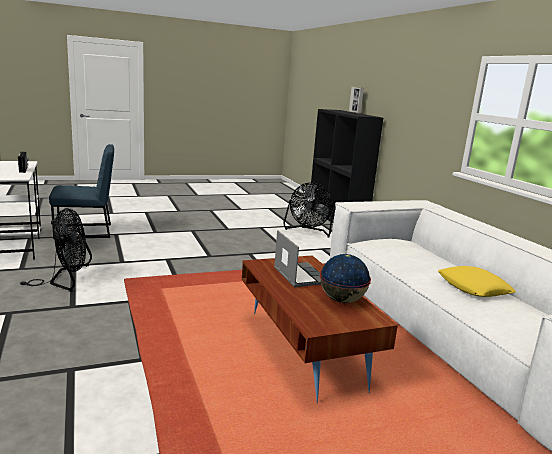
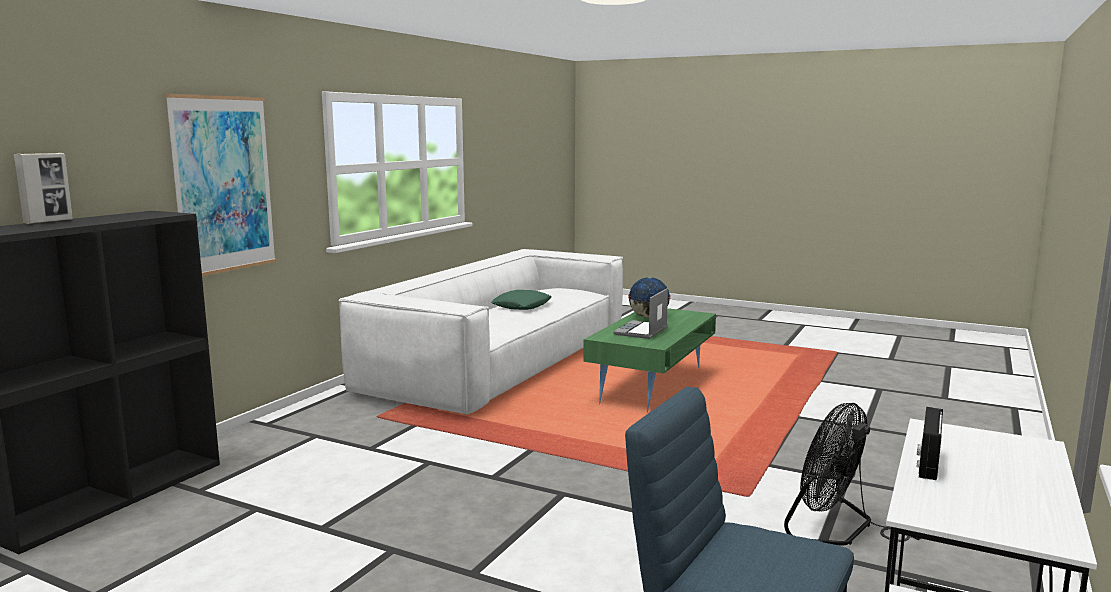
camera: 130 degrees left, 5 degrees down
(305, 349) = (651, 385): brown coffee table -> green coffee table
(308, 230) = (271, 487): black fan -> none
(412, 112) = (223, 184): none -> picture
(473, 287) = (522, 306): yellow pillow -> green pillow

